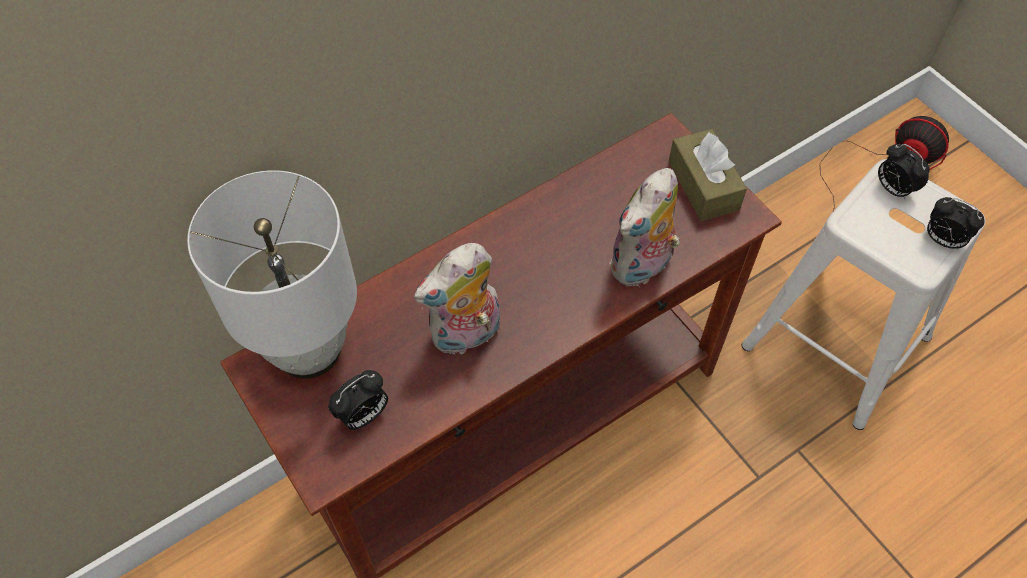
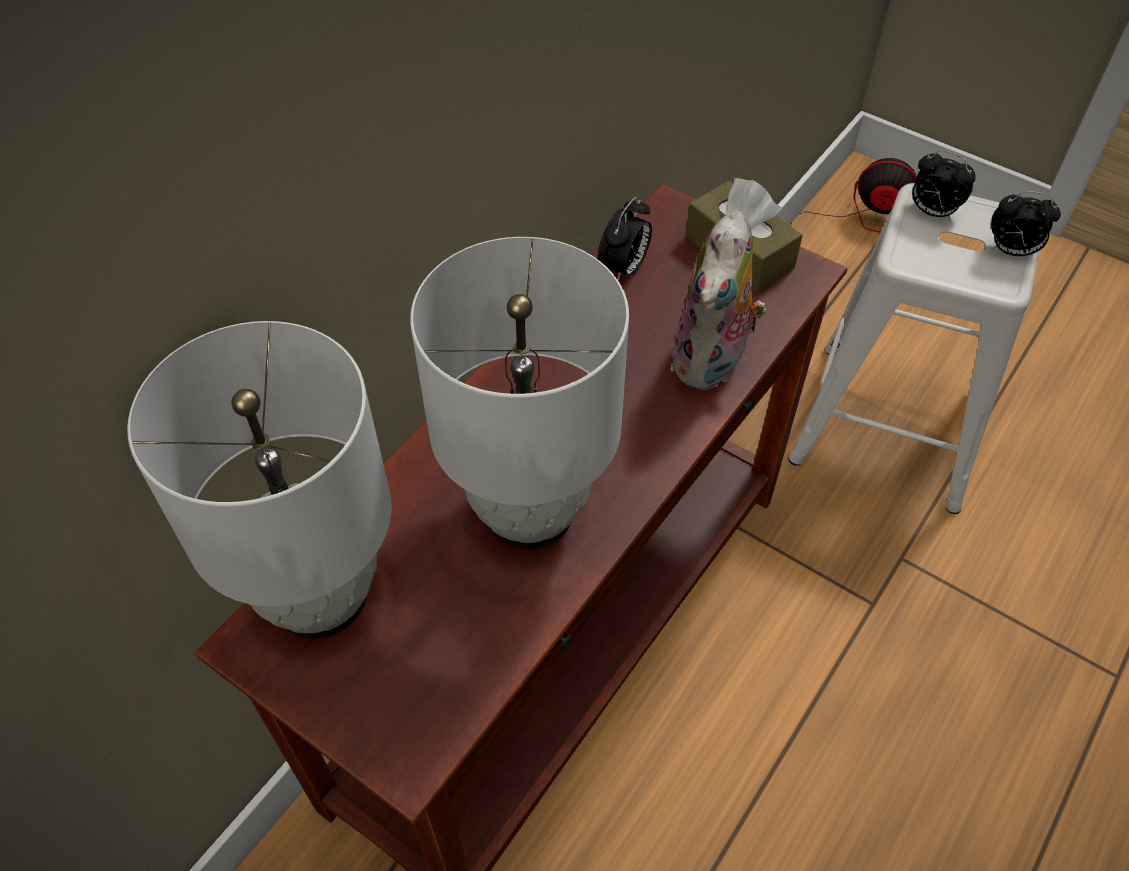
camera: 20 degrees left, 5 degrees down
(363, 415) = (433, 659): alarm clock -> alarm clock (623, 269)
(466, 335) = (529, 510): plush toy -> white table lamp

